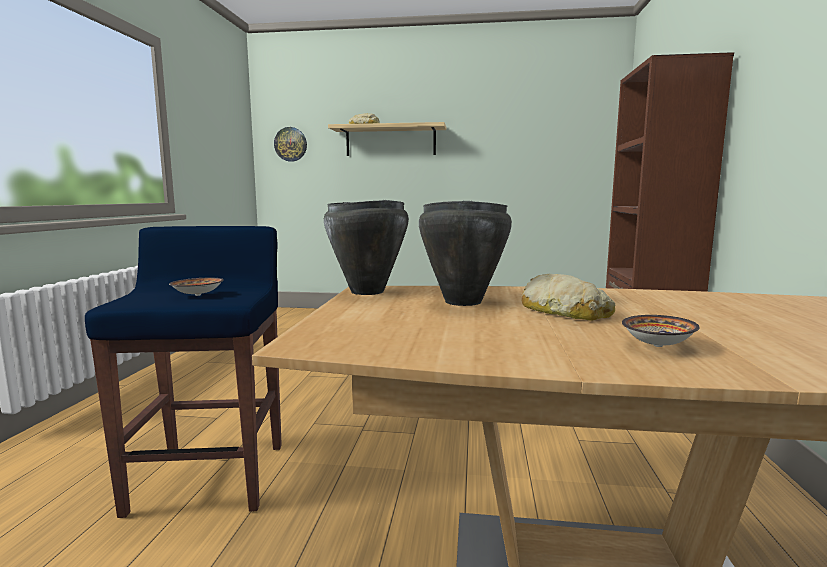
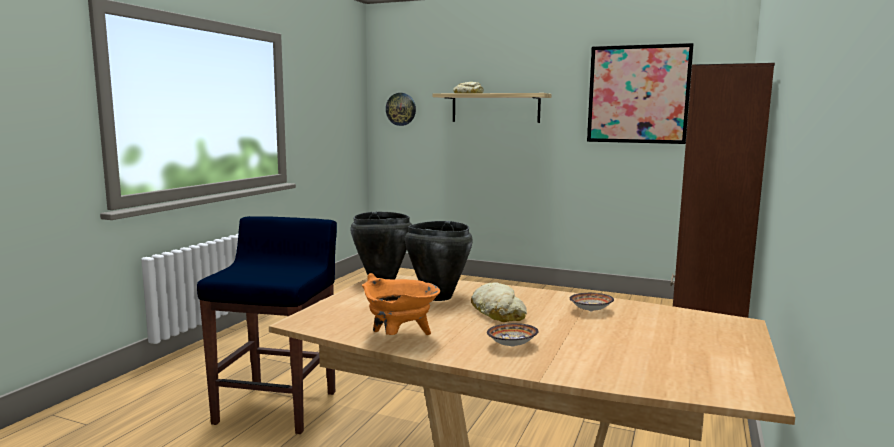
camera: 15 degrees right, 0 degrees up
(196, 295) = (270, 272): bowl -> bowl (589, 310)
(488, 352) = (399, 338): none -> orange cooking pot
(528, 125) = (638, 94): none -> picture

